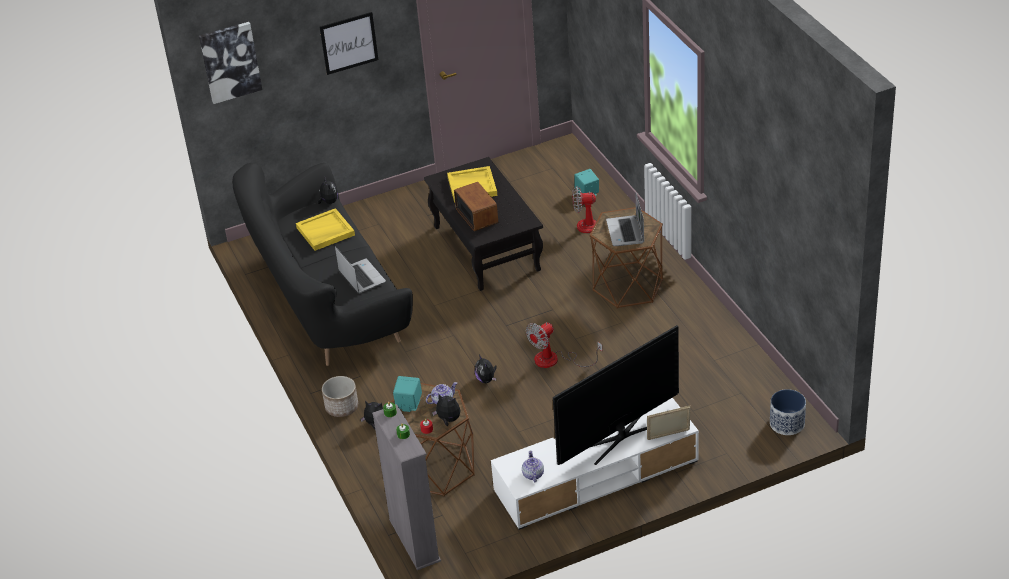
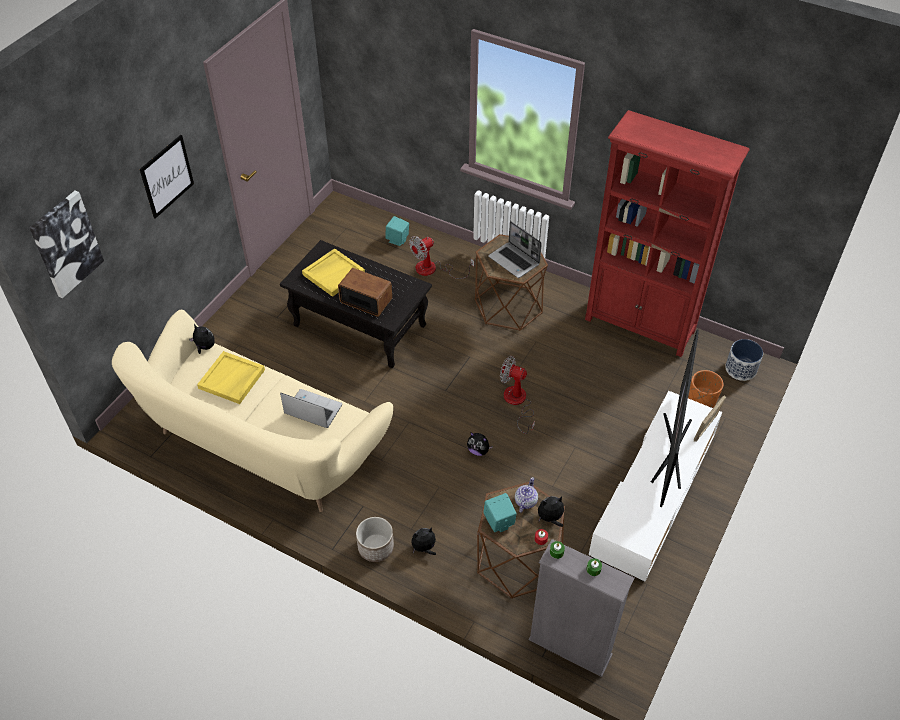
camera: 40 degrees left, 10 degrees up
(327, 301) = (260, 446): black sofa -> beige sofa
(532, 474) = (641, 527): teapot -> none
(555, 360) = (517, 403): fan -> fan turned 105 degrees clockwise
(718, 431) = (701, 402): none -> orange planter
(732, 350) = (640, 325): none -> red bookcase

